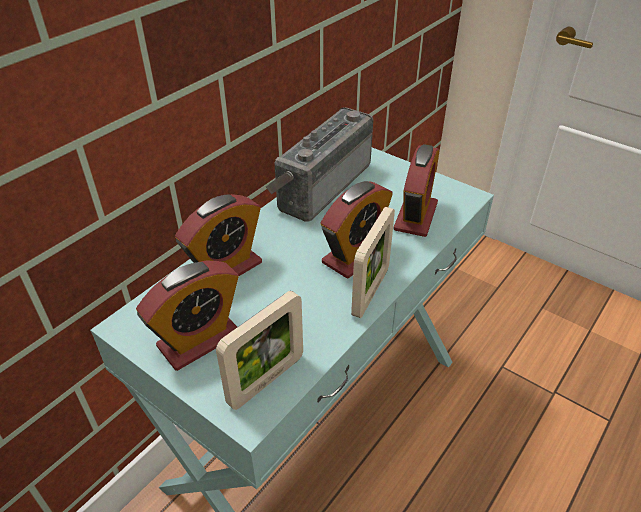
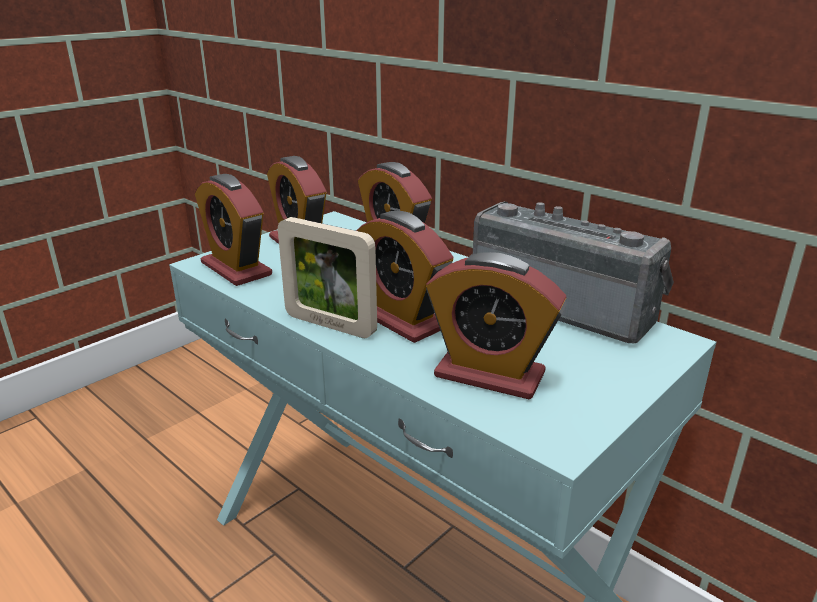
camera: 95 degrees right, 15 degrees down
(266, 380) = (236, 269): picture frame -> alarm clock

